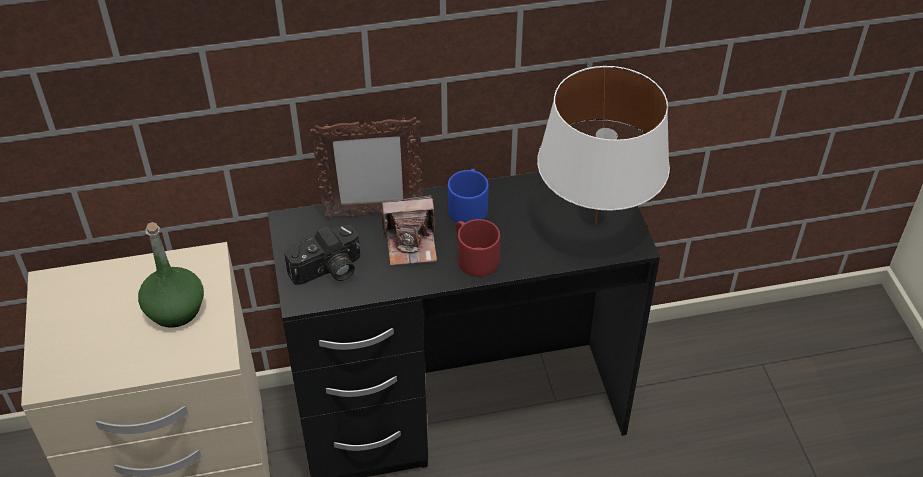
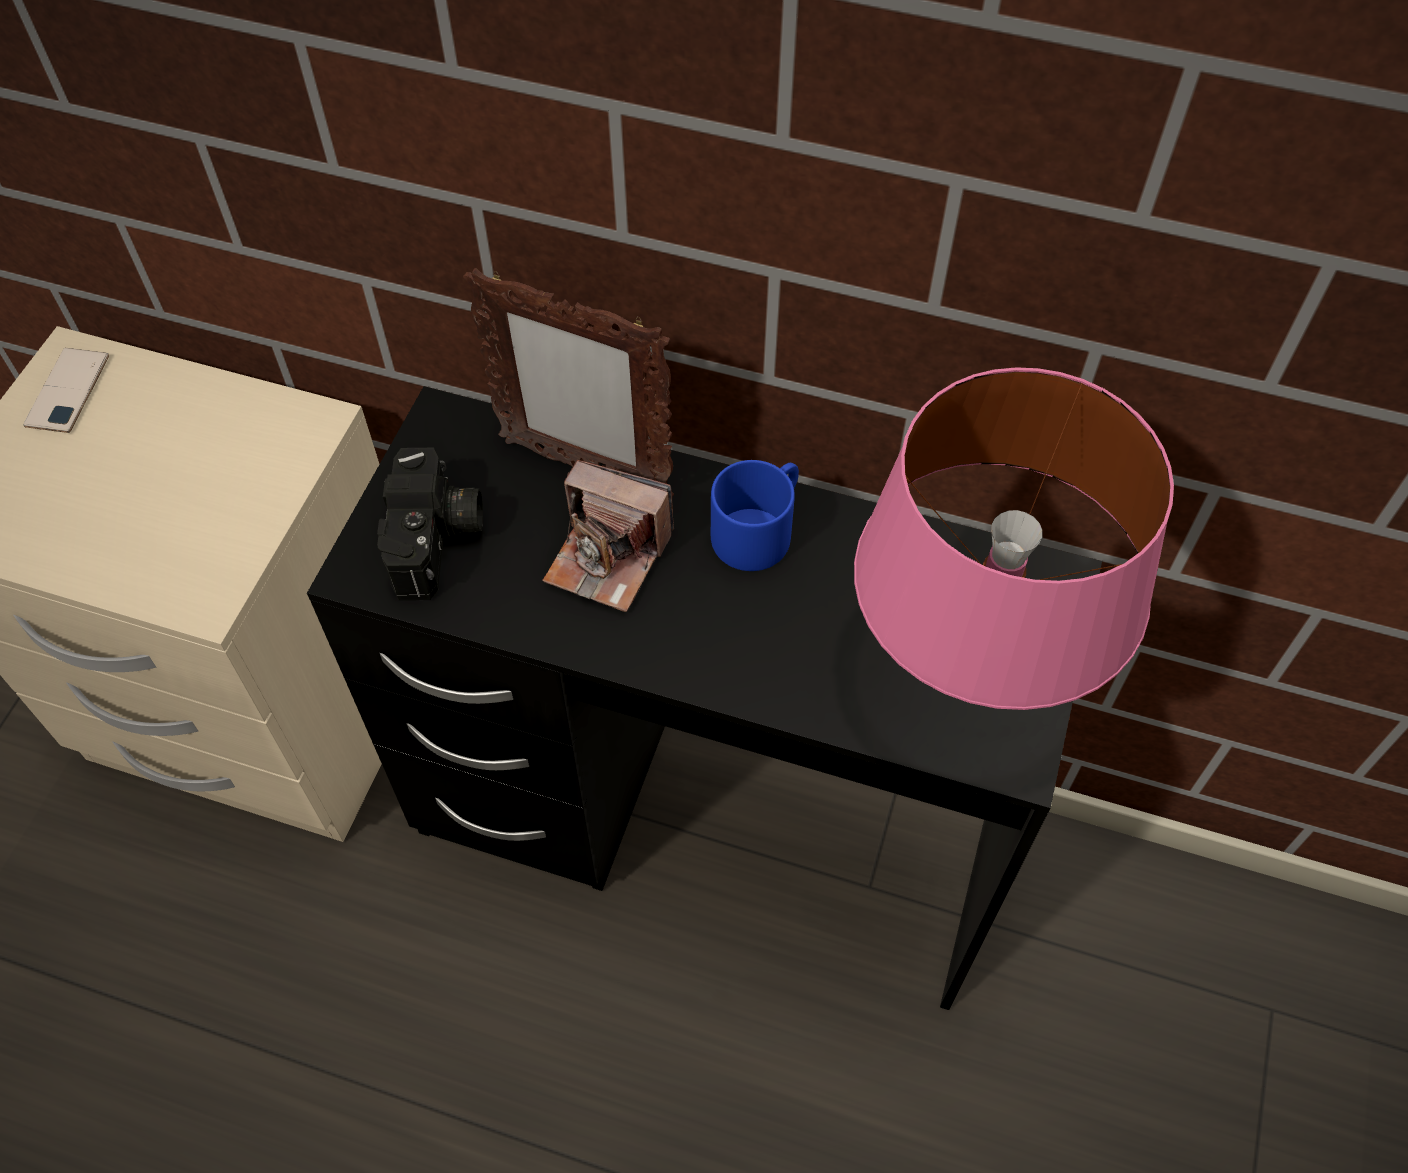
camera: 30 degrees right, 10 degrees up
(62, 297) = (67, 391): none -> phone
(175, 309) = (204, 489): green bottle -> none
(327, 271) = (438, 541): camera -> camera turned 90 degrees counterclockwise
(473, 257) = (697, 634): red mug -> none
(595, 223) = (969, 673): white table lamp -> pink table lamp

